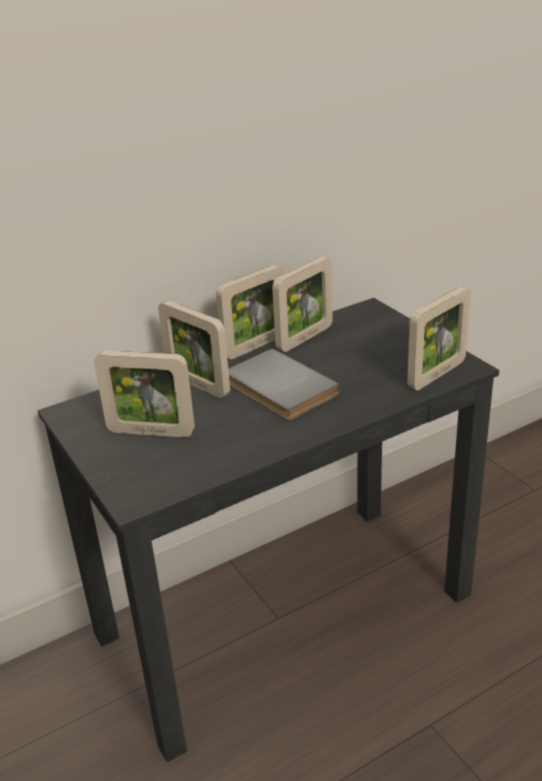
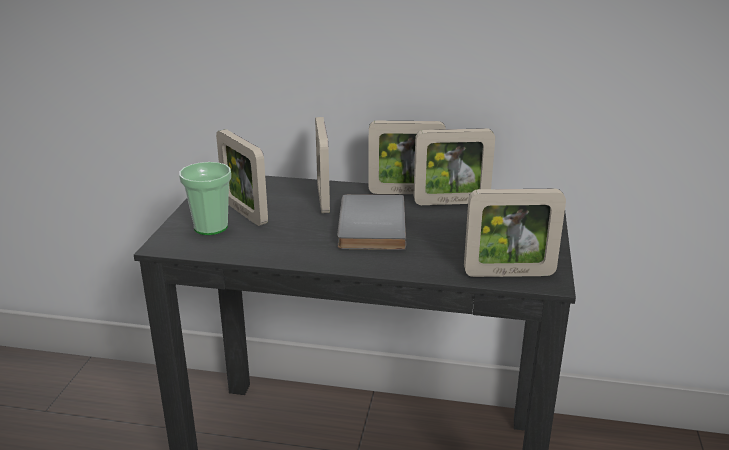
camera: 40 degrees right, 5 degrees down
(145, 461) = (211, 227): none -> cup

